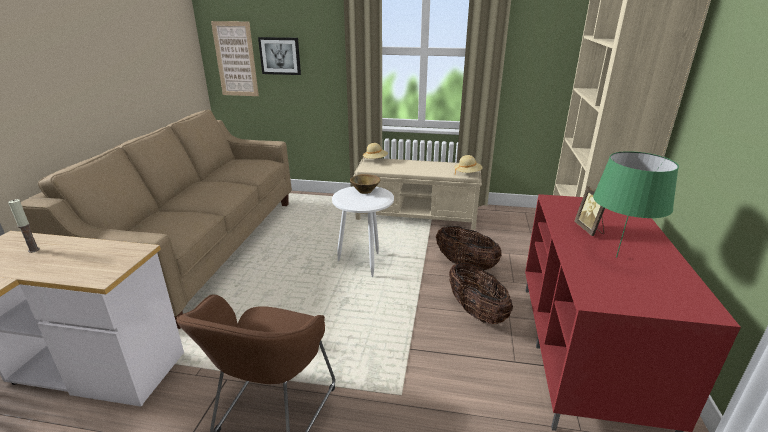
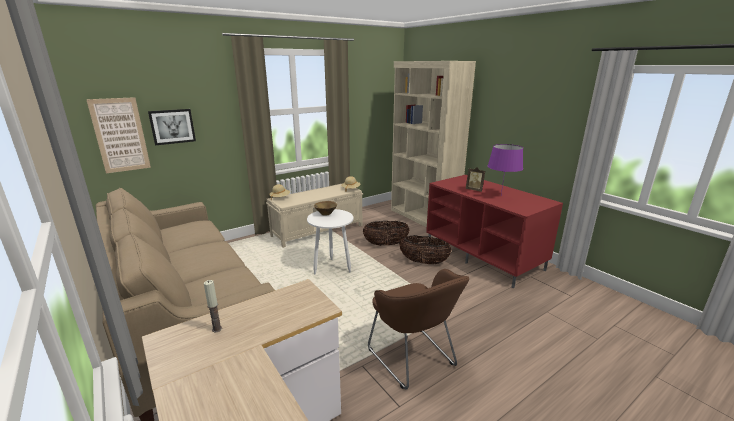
camera: 45 degrees left, 5 degrees down
(616, 257) = (500, 196): green table lamp -> purple table lamp

